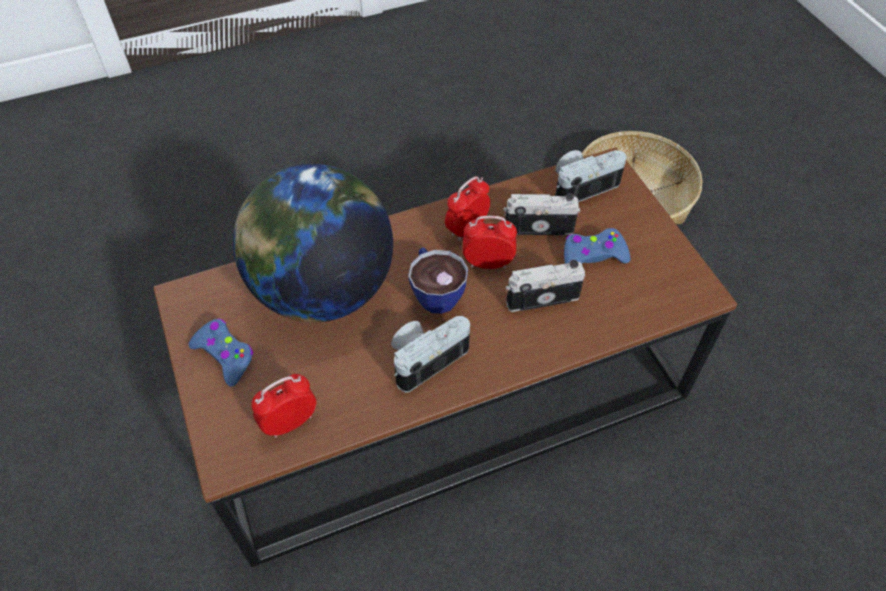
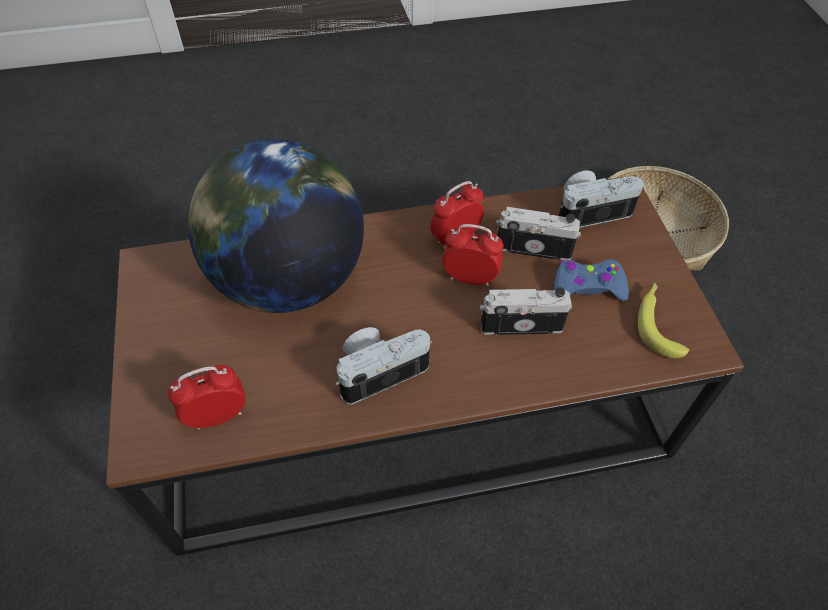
camera: 10 degrees right, 0 degrees up
(225, 355) = (170, 332): blue game controller -> none
(434, 292) = (405, 300): cup -> none
(659, 278) = (658, 323): none -> banana

